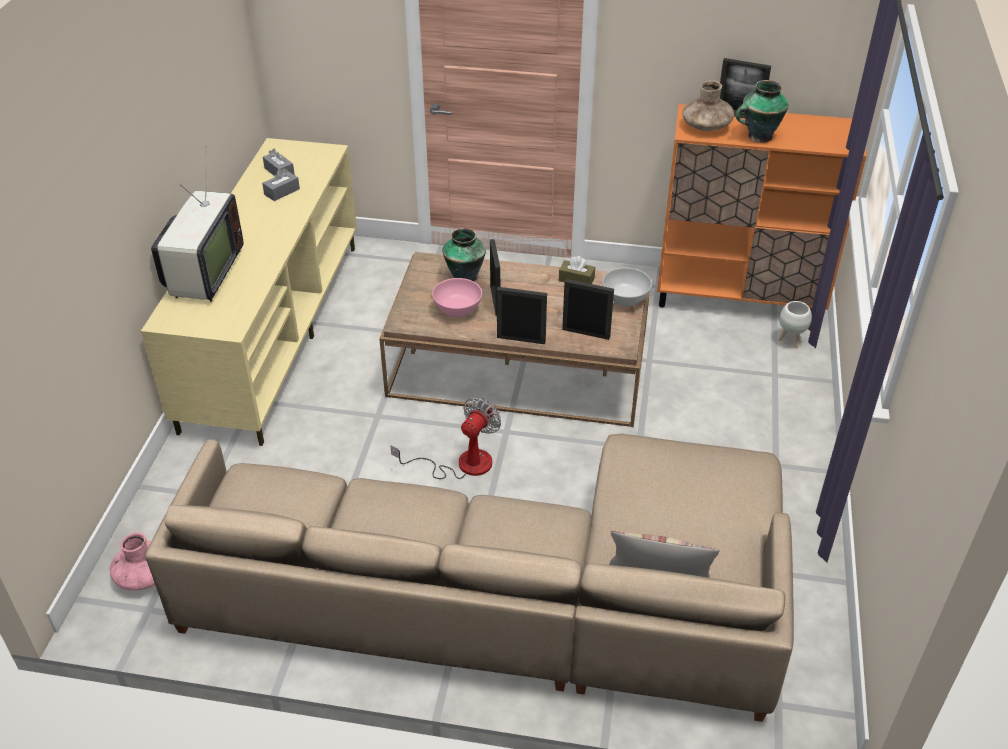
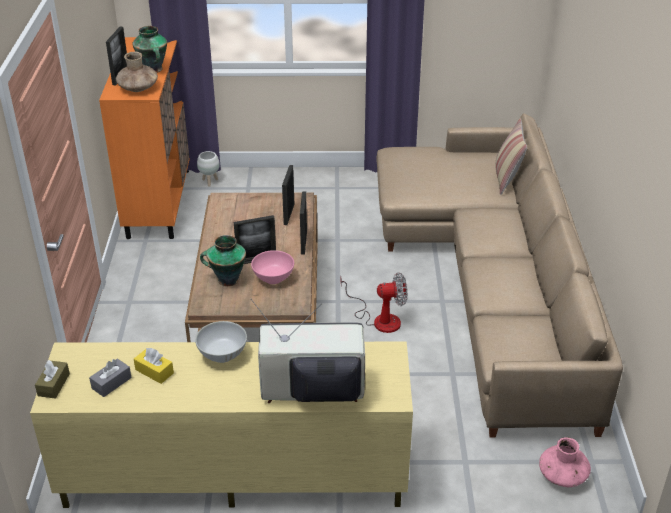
camera: 100 degrees left, 5 degrees down
(282, 192) = (154, 371): grey tissue box -> yellow tissue box
(462, 464) = (379, 319): fan -> fan turned 150 degrees clockwise
(576, 279) = (221, 223): brown tissue box -> brown tissue box (53, 385)
(625, 299) = (243, 200): white bowl -> white bowl (222, 354)

